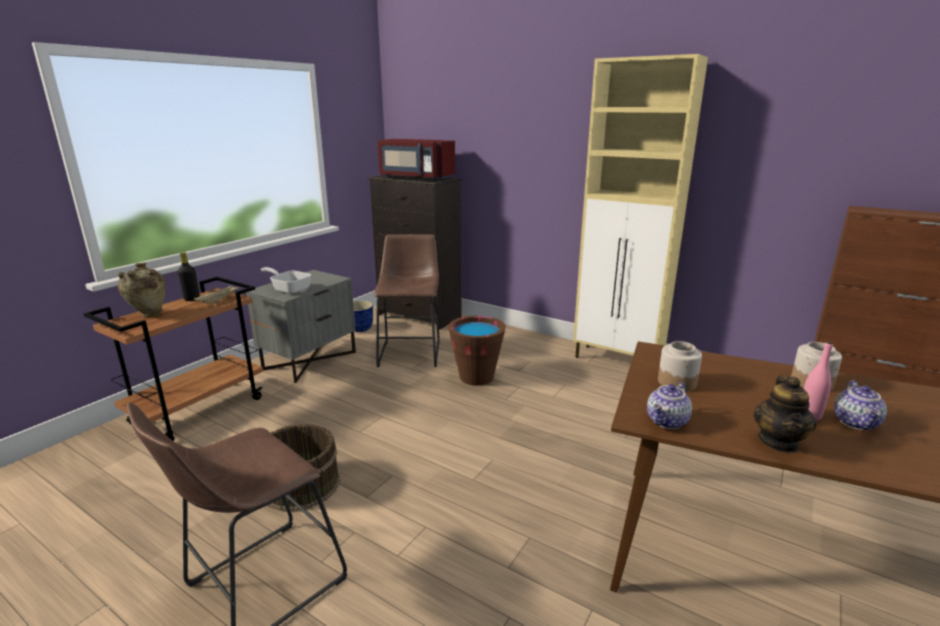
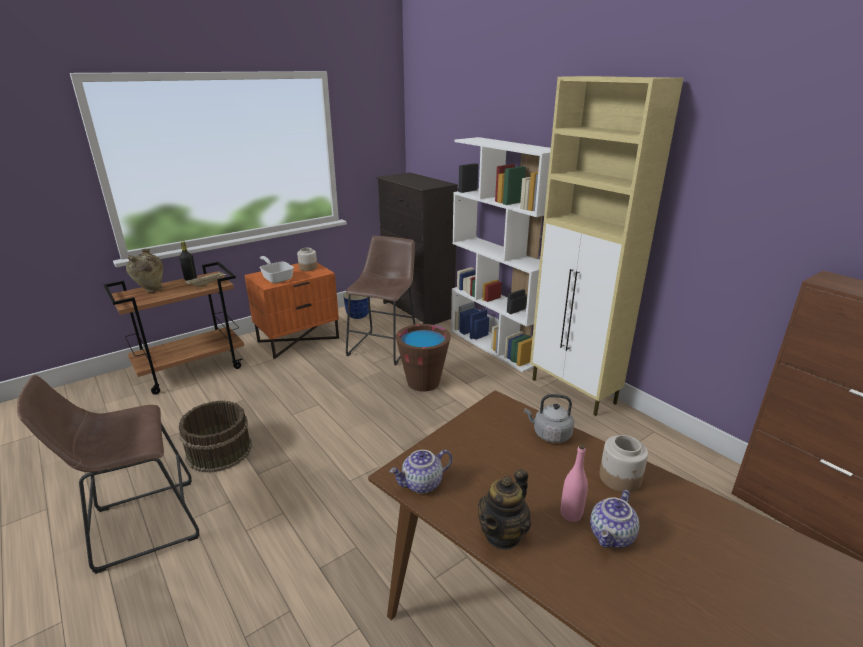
camera: 20 degrees right, 5 degrees up
(309, 360) = (298, 339): grey nightstand -> orange nightstand
(415, 178) = (415, 181): red microwave -> none
(520, 335) = (495, 346): none -> white bookcase
(677, 382) = (479, 445): jar -> jar (308, 268)
(723, 364) = (549, 434): none -> grey kettle

